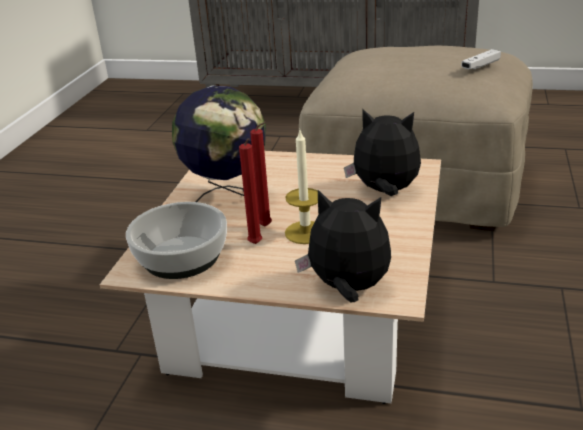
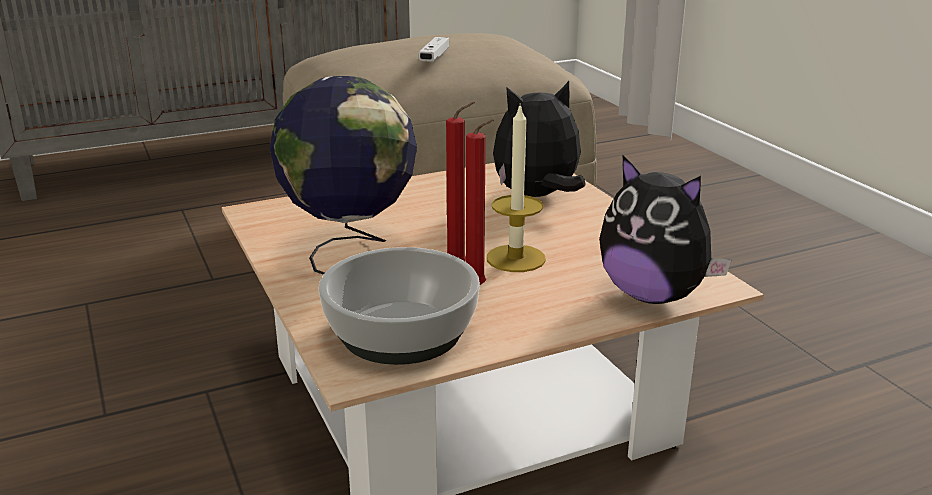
camera: 40 degrees left, 5 degrees down
(348, 289) = (653, 295): plush toy -> plush toy turned 120 degrees counterclockwise
(480, 66) = (514, 45): white game controller -> white game controller (434, 57)

